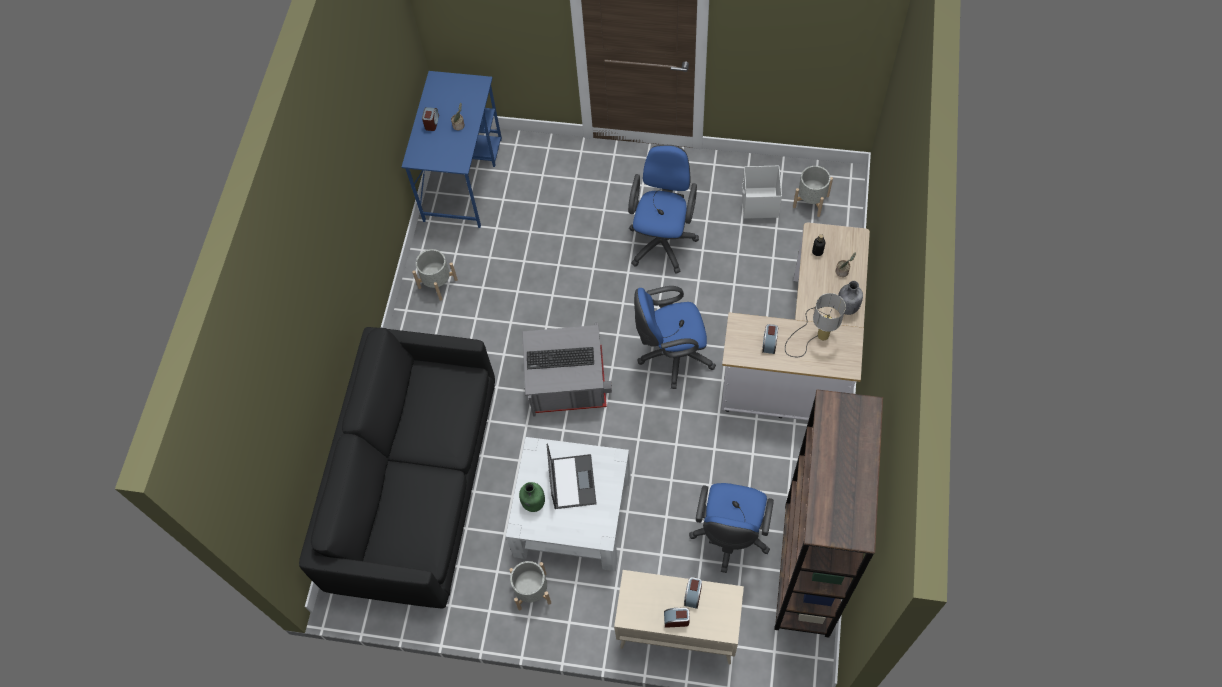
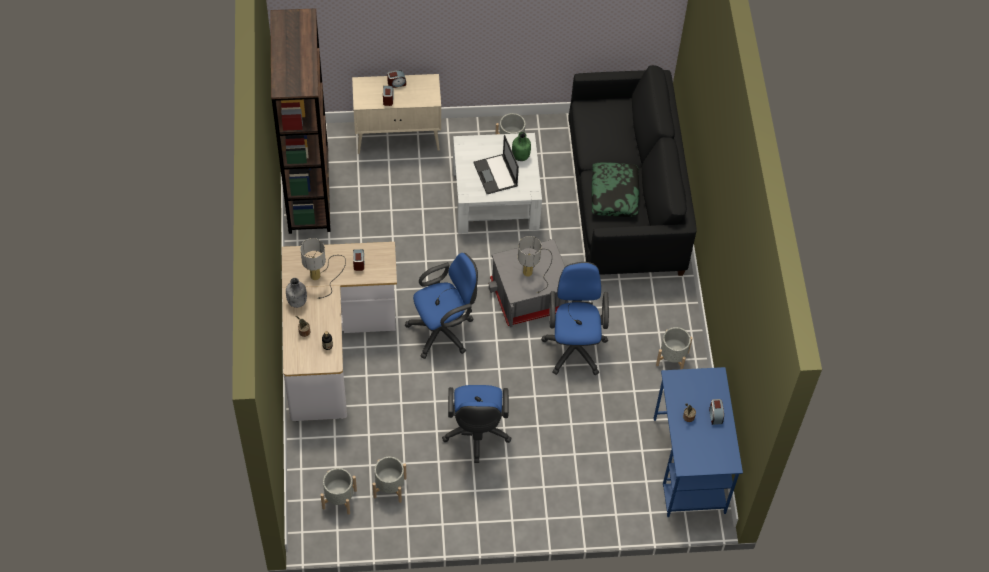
camera: 160 degrees right, 5 degrees down
(436, 420) = (614, 194): none -> pillow
(560, 358) = (534, 271): keyboard -> table lamp
(730, 536) = (370, 203): blue office chair -> blue office chair (574, 345)
(759, 204) = (389, 488): white storage box -> grey planter

